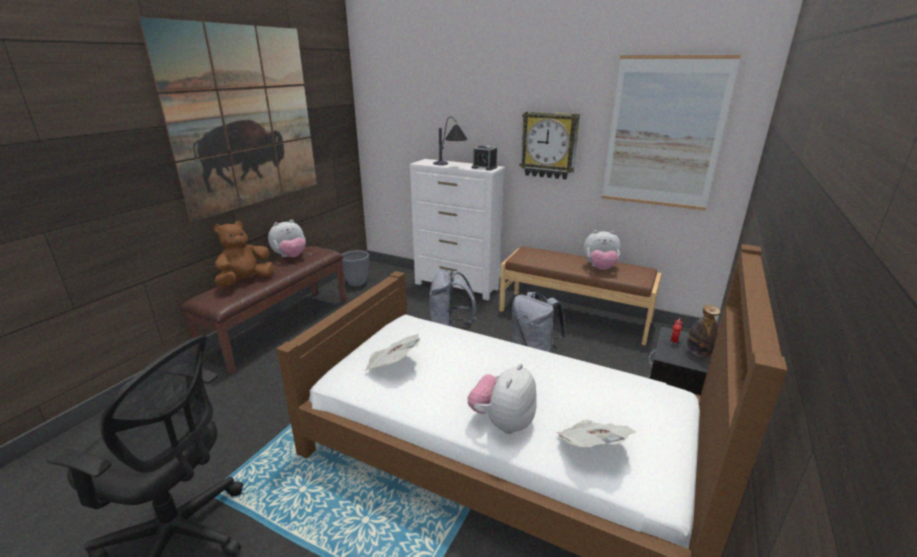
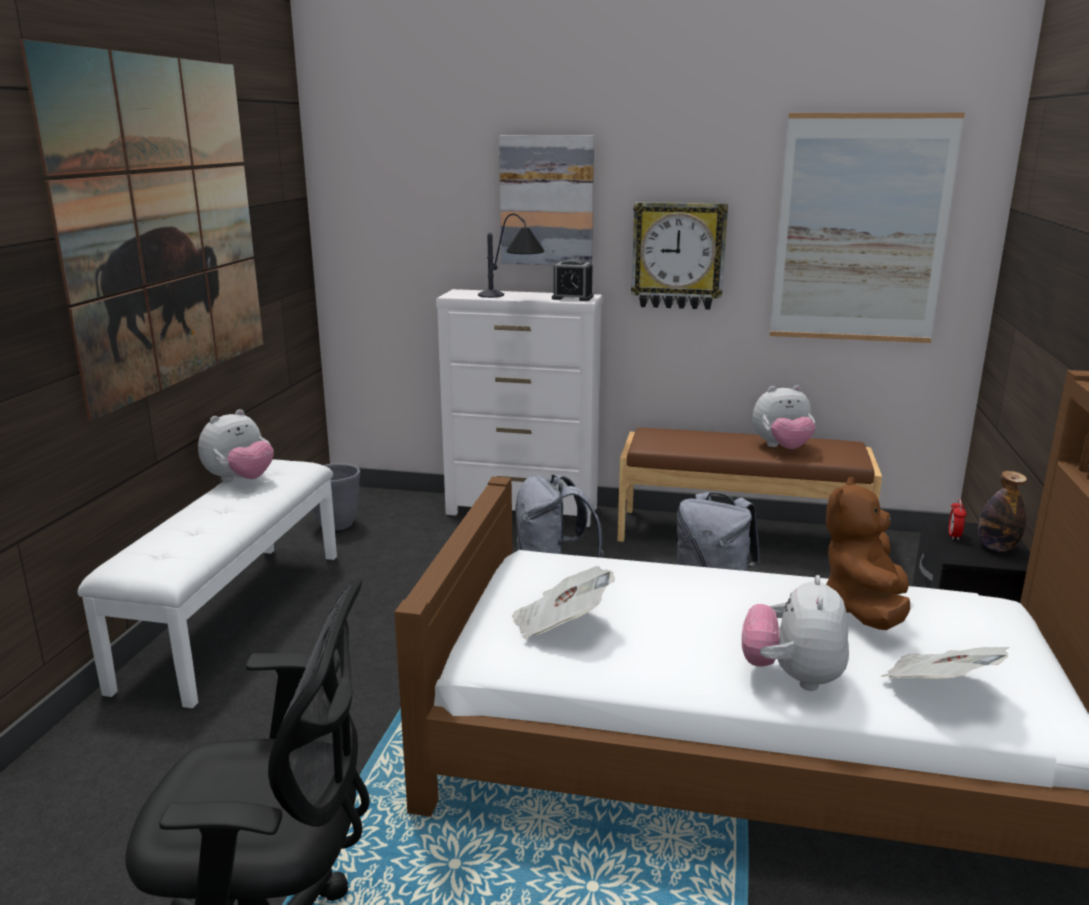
camera: 15 degrees left, 5 degrees down
(245, 281) = (186, 529): brown plush toy -> brown plush toy (864, 610)
(279, 327) = (234, 616): brown bench -> white bench
(475, 109) = (547, 201): none -> picture

